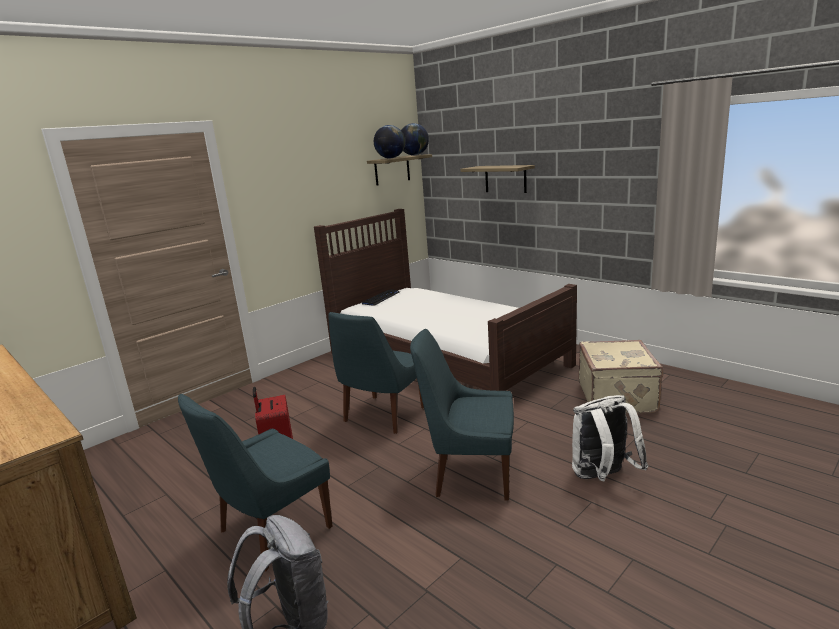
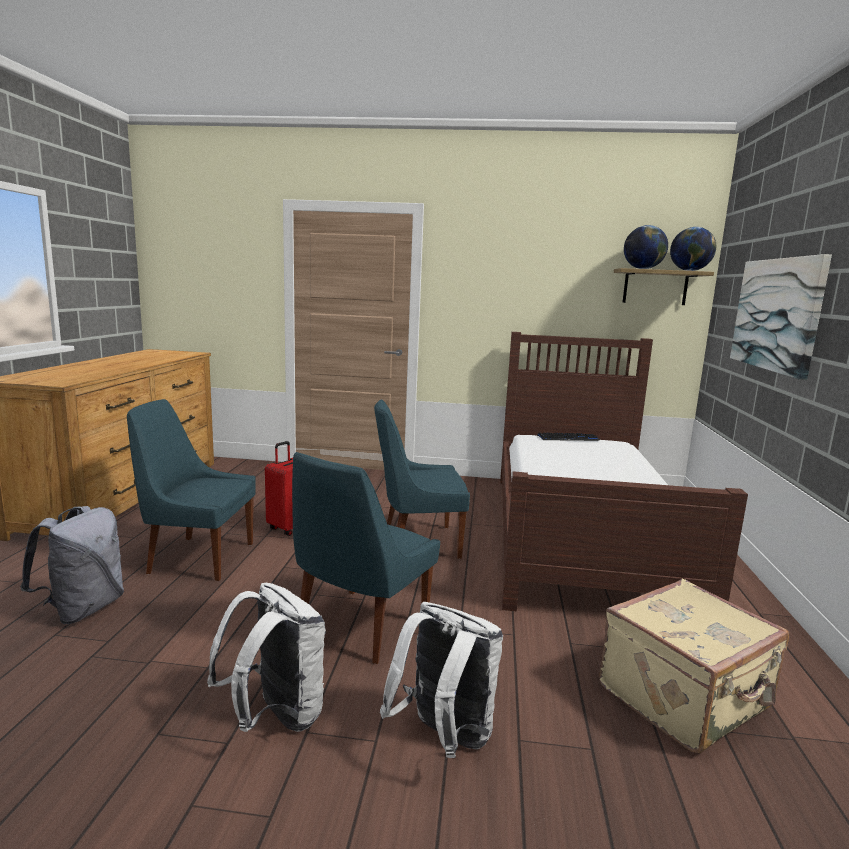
camera: 50 degrees right, 5 degrees down
(470, 474) = (359, 627): blue chair -> blue chair turned 120 degrees counterclockwise
(505, 179) = (776, 314): shelf -> picture
(542, 536) = (275, 716): none -> white backpack

